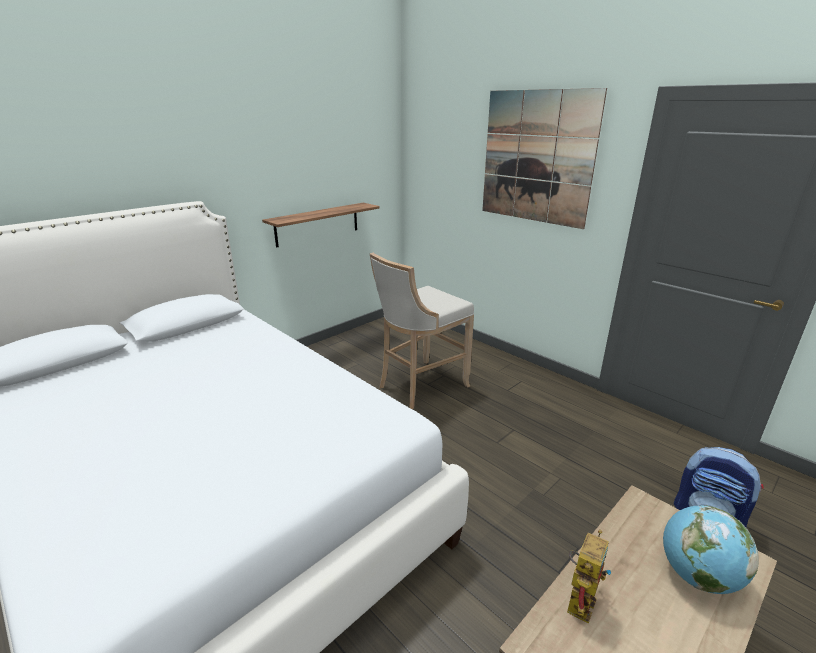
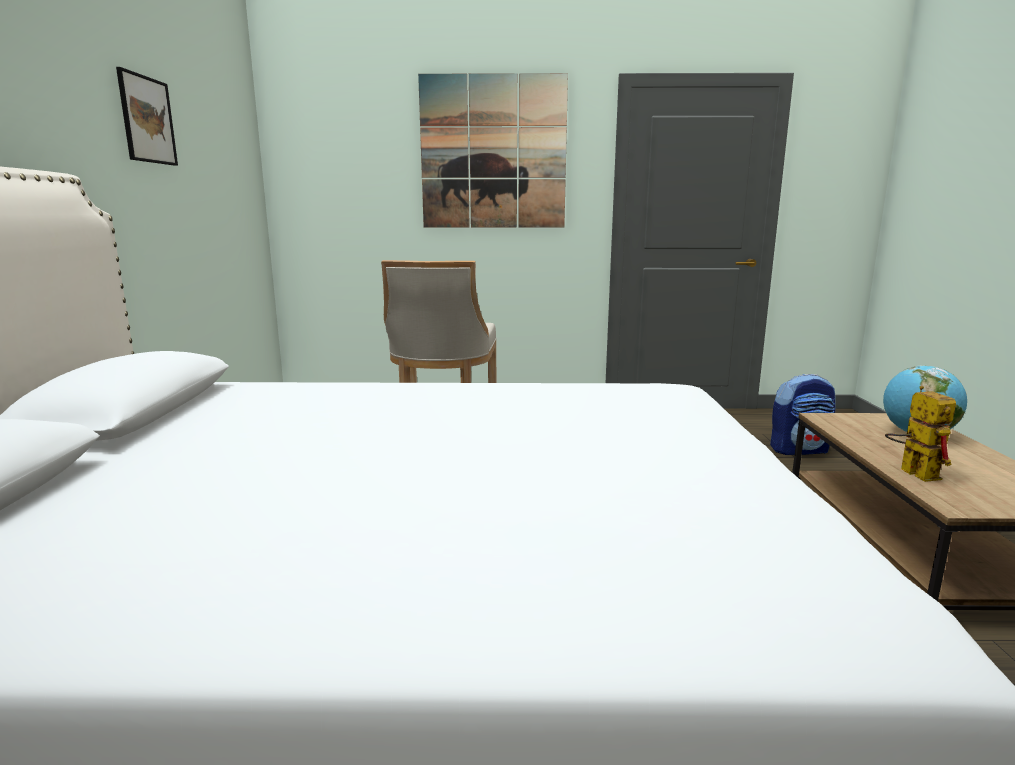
camera: 45 degrees left, 10 degrees down
(282, 152) = (147, 120): none -> picture
(317, 224) = (196, 257): shelf -> none

